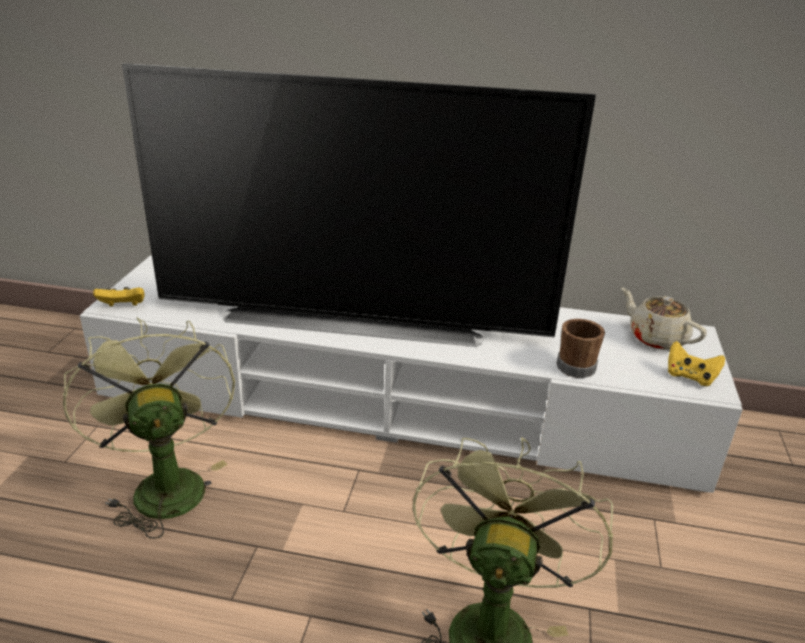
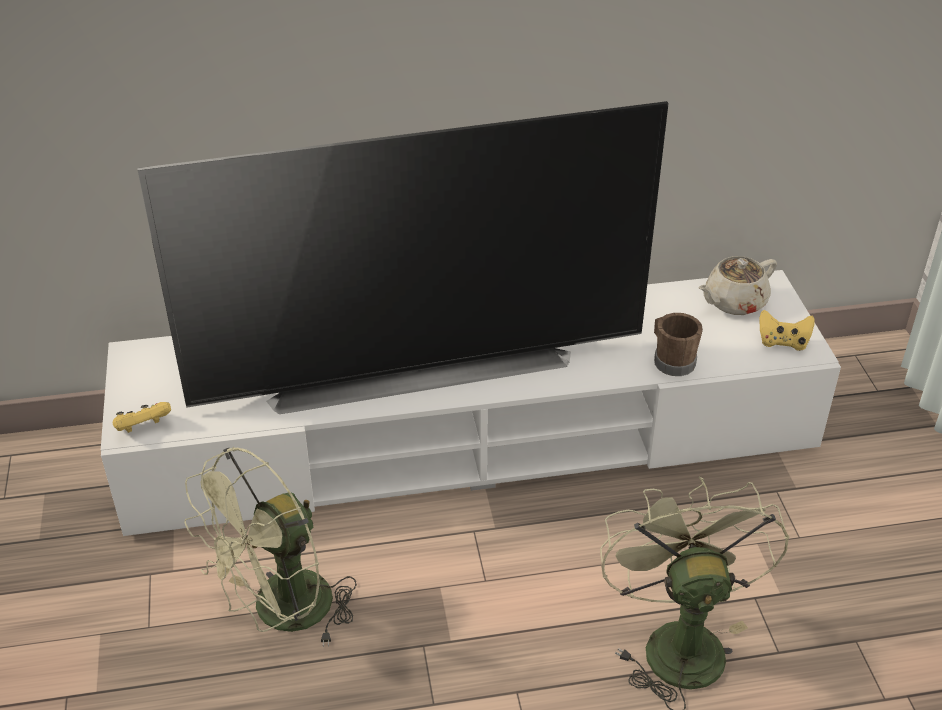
camera: 20 degrees left, 10 degrees up
(164, 484) = (281, 614): green fan -> green fan turned 90 degrees counterclockwise
(656, 338) = (733, 302): beige teapot -> beige teapot turned 60 degrees counterclockwise

